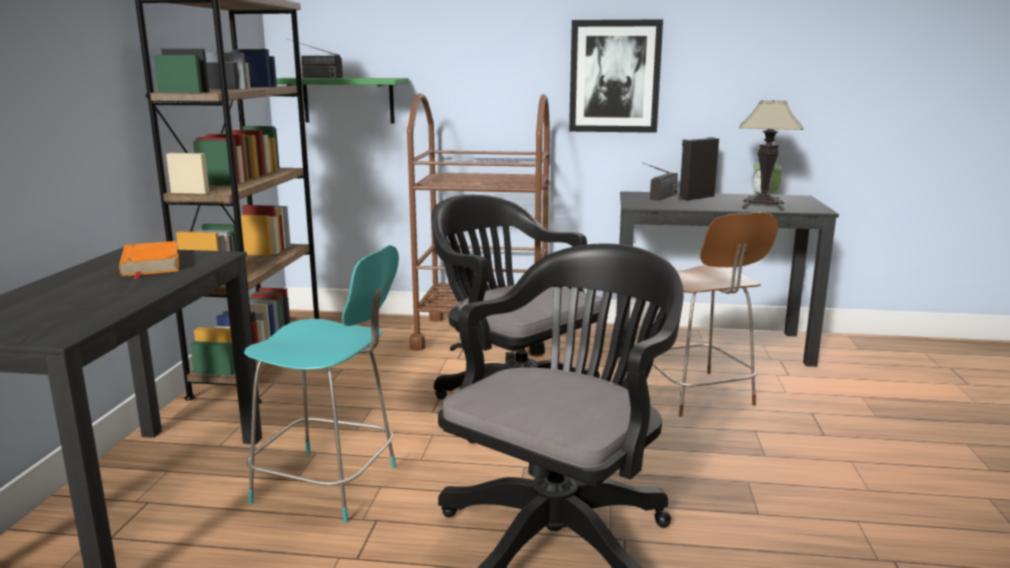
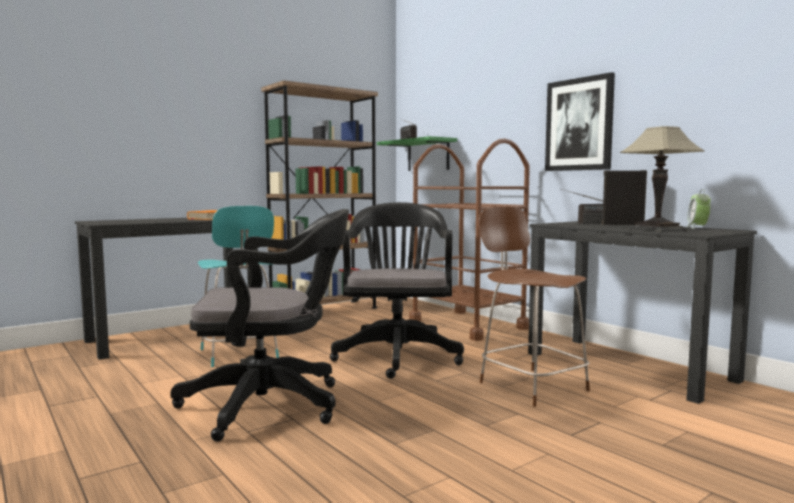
camera: 45 degrees right, 10 degrees down
(697, 395) = (530, 385): brown chair -> brown chair turned 120 degrees clockwise

